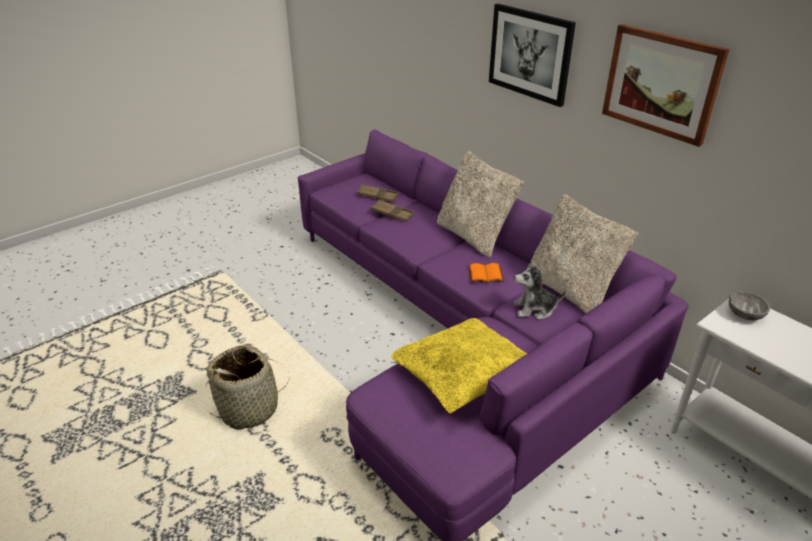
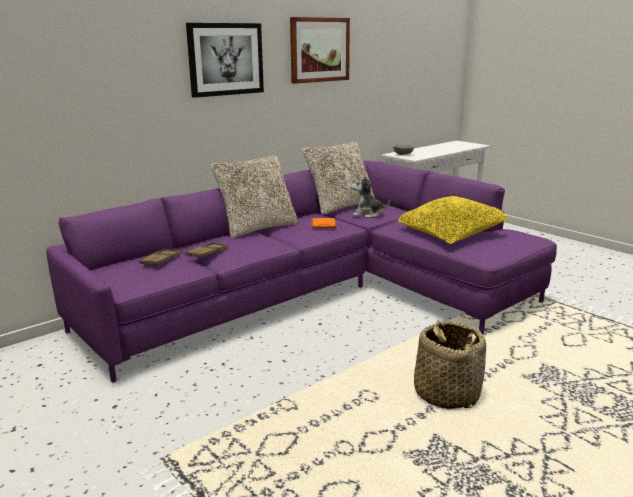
camera: 90 degrees left, 15 degrees down
(534, 309) = (368, 214): plush toy -> plush toy turned 105 degrees clockwise

